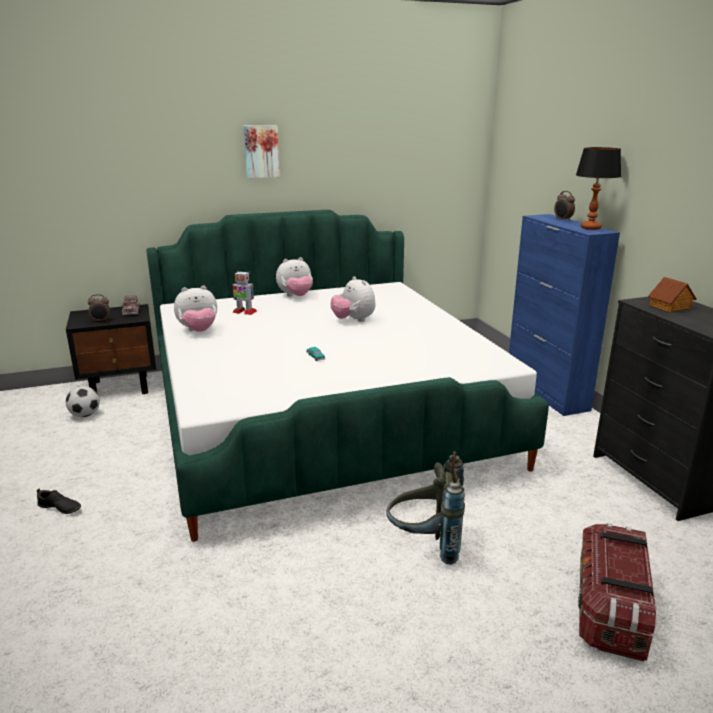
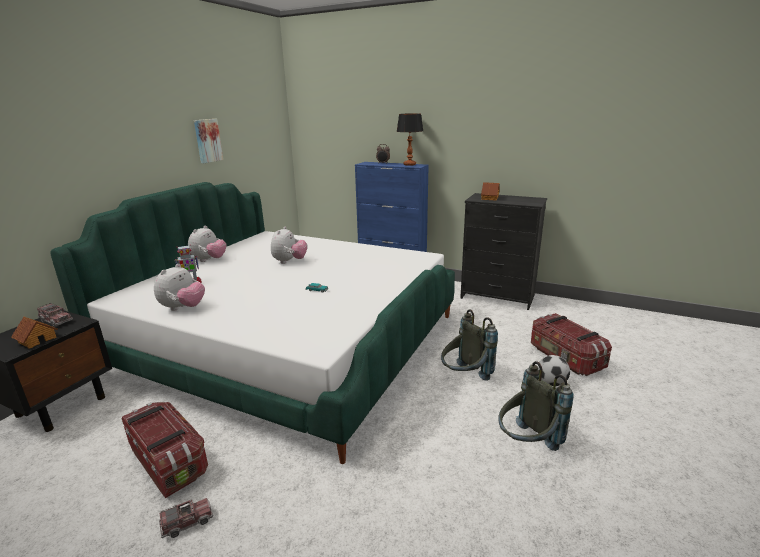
camera: 45 degrees left, 0 degrees up
(59, 508) = (187, 522): black shoe -> toy truck
(85, 415) = (64, 446): football -> football (551, 383)
(101, 321) = (37, 340): alarm clock -> toy house
(110, 460) = (169, 461): none -> storage box
(261, 151) = (141, 135): picture -> picture (207, 140)
(353, 320) = (289, 261): plush toy -> plush toy turned 90 degrees counterclockwise
(363, 654) = (526, 445): none -> grey backpack

